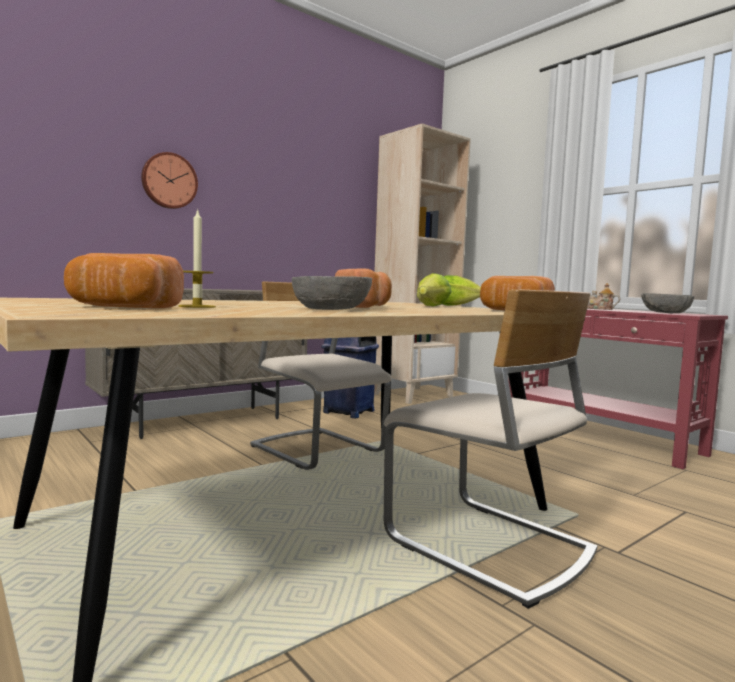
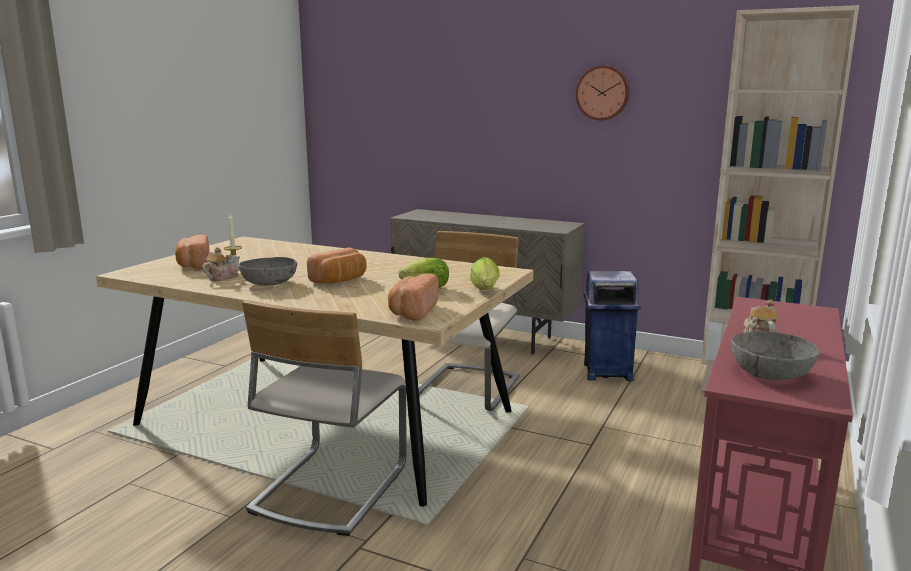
camera: 65 degrees right, 10 degrees up
(169, 181) = (480, 118): wall clock -> wall clock (603, 93)
(254, 310) = (222, 277): none -> teapot

